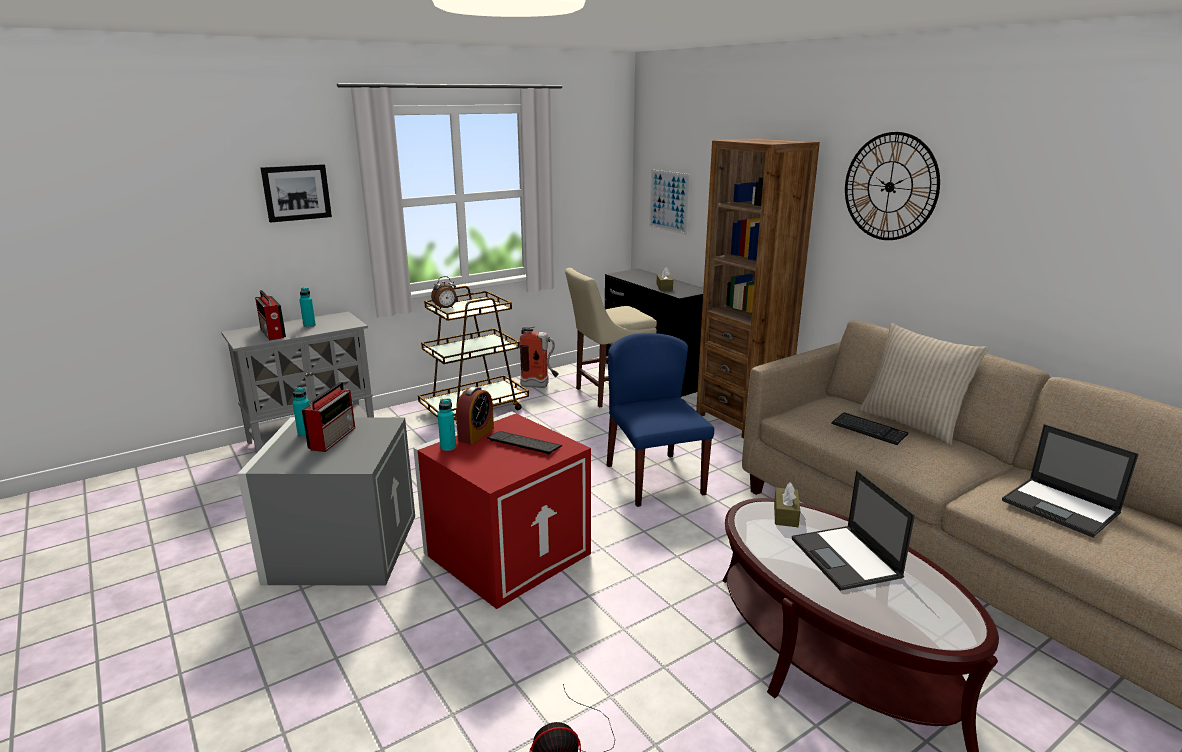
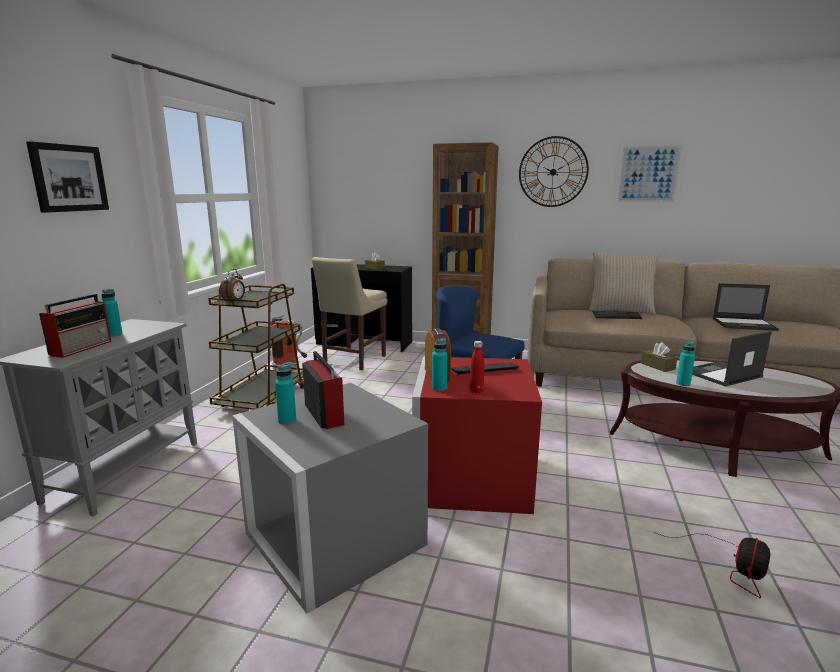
camera: 40 degrees left, 5 degrees down
(272, 333) = (82, 348): radio -> radio turned 90 degrees counterclockwise
(466, 461) = (476, 391): none -> red bottle
(669, 201) = (353, 204): picture -> picture (648, 174)
(755, 546) = (683, 383): none -> turquoise bottle
(846, 558) = (722, 374): laptop -> laptop turned 120 degrees clockwise

